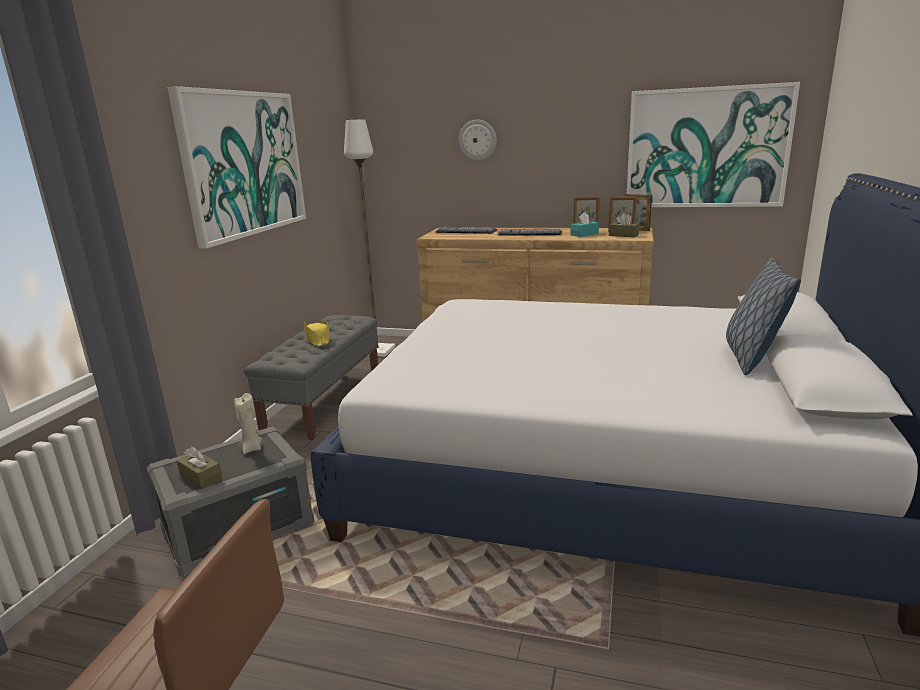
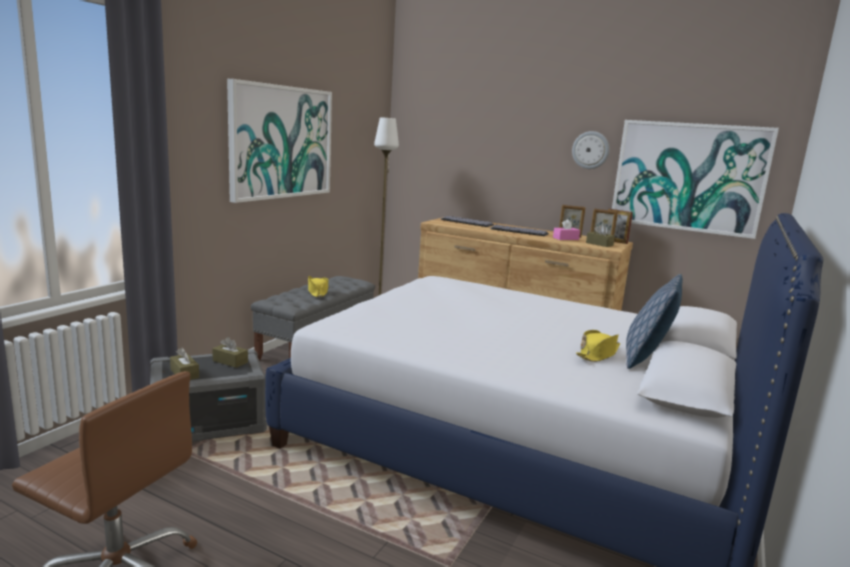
camera: 10 degrees right, 5 degrees down
(251, 448) = (230, 361): beige candle -> brown tissue box
(477, 140) = (489, 146): wall clock -> wall clock (590, 150)
(584, 234) = (565, 238): turquoise tissue box -> pink tissue box
(700, 363) = (598, 354): none -> yellow hat

